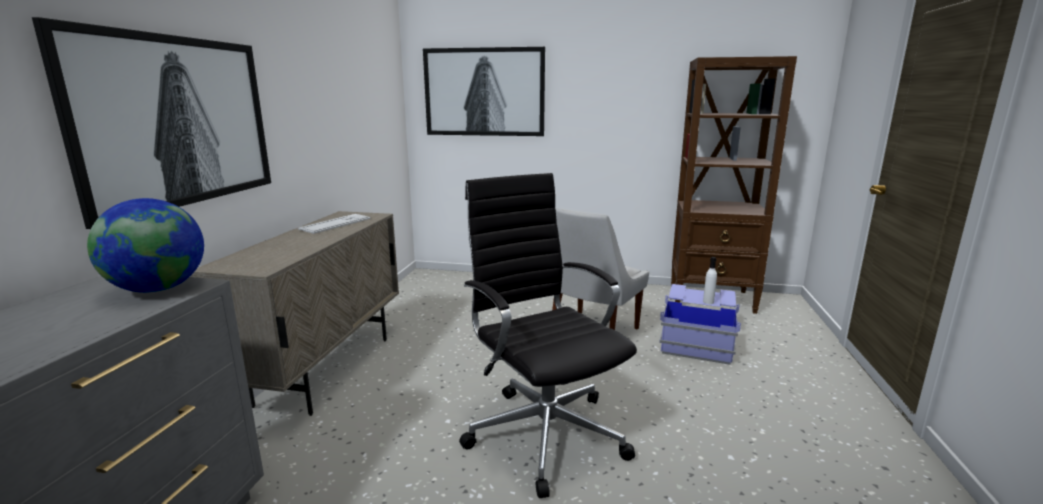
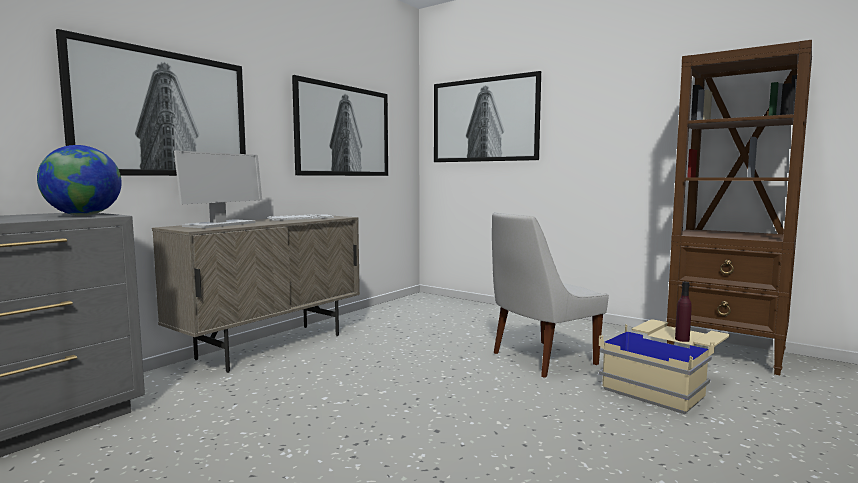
camera: 25 degrees right, 10 degrees down
(270, 252) = (220, 225): none -> monitor
(346, 110) = (343, 131): none -> picture
(544, 431) = (401, 424): black office chair -> none
(697, 339) = (665, 385): blue storage box -> beige storage box
(708, 302) = (682, 339): white bottle -> purple bottle

